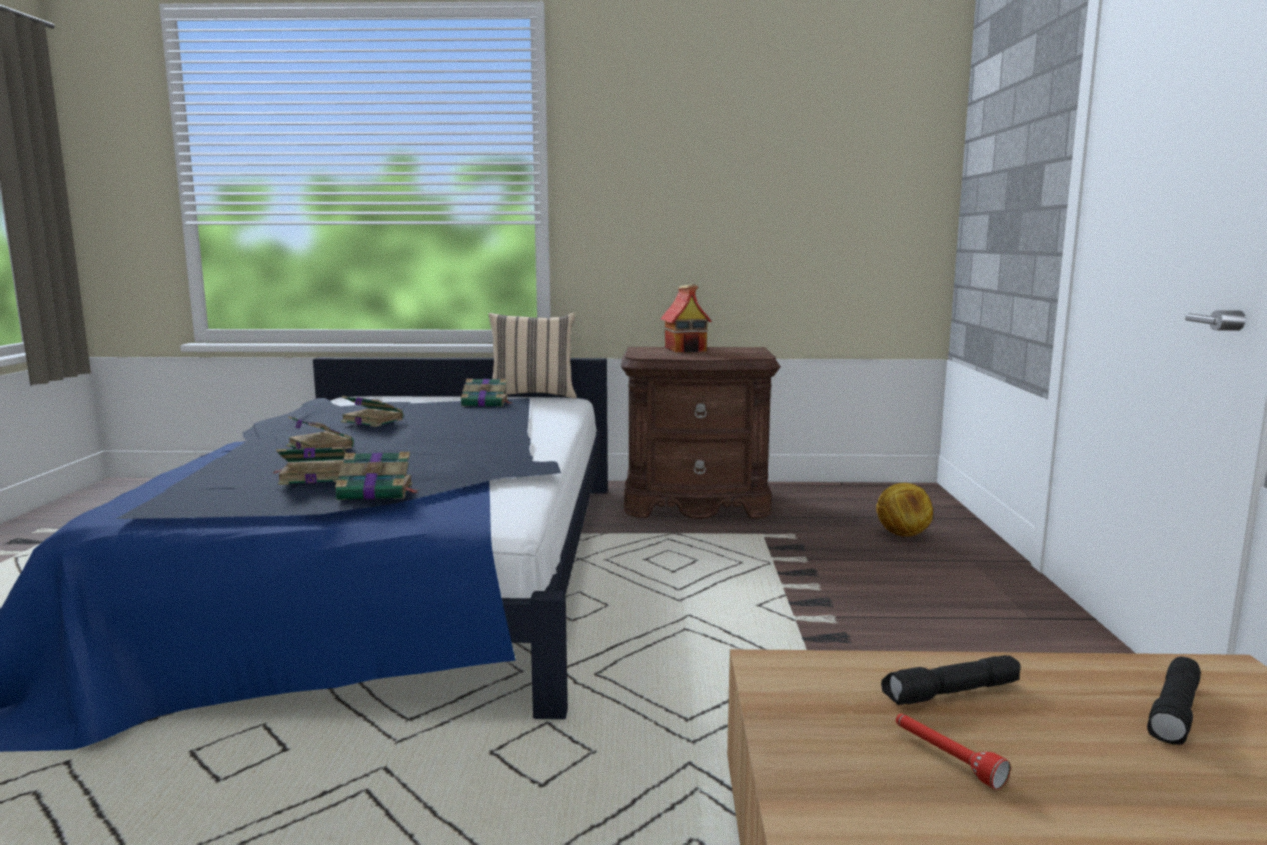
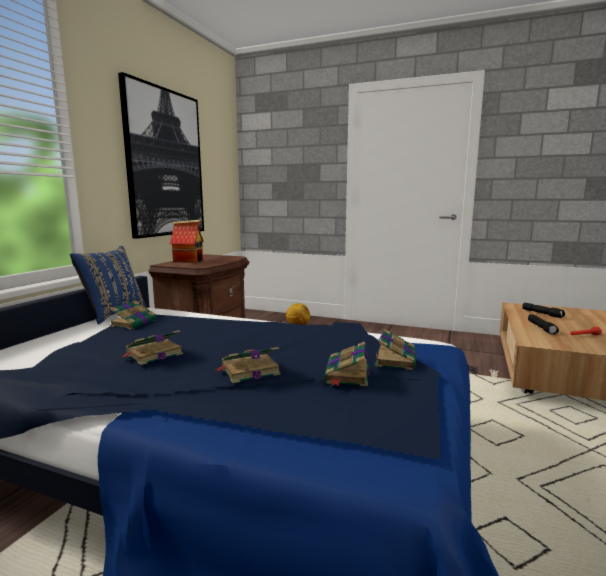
camera: 70 degrees left, 0 degrees up
(533, 396) = (113, 314): beige pillow -> blue pillow
(720, 192) = (165, 163): none -> picture

